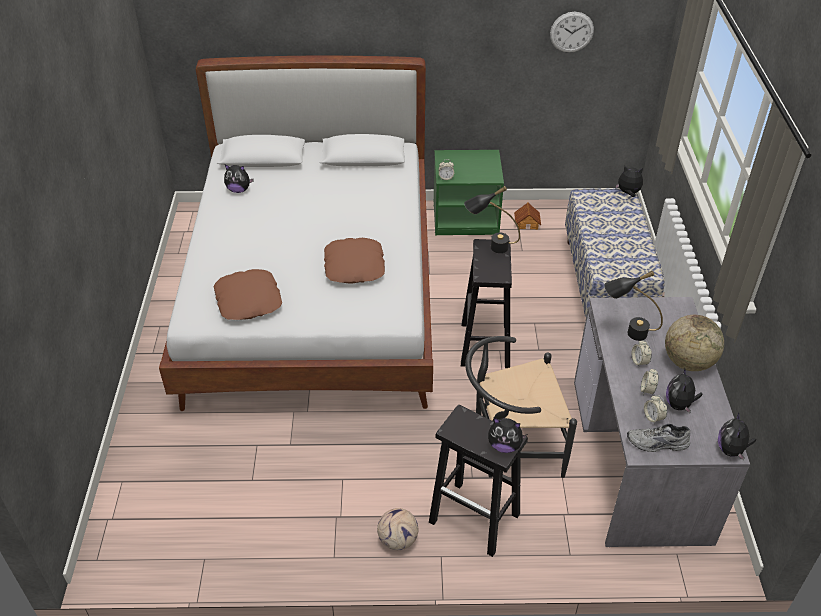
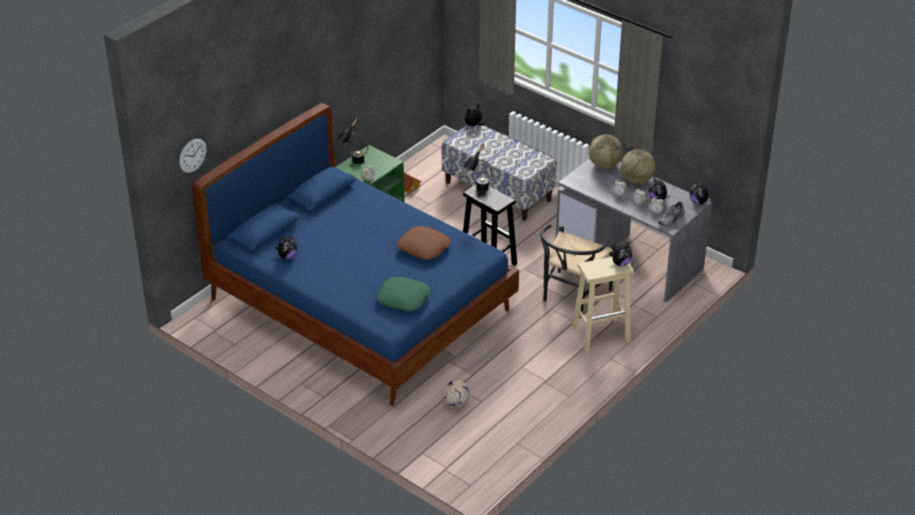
camera: 50 degrees left, 5 degrees down
(249, 300) = (403, 298): brown pillow -> green pillow
(315, 297) = (361, 306): white bed -> blue bed
(398, 540) = (584, 367): football -> football (456, 403)
(476, 518) = (601, 334): black stool -> beige stool
(571, 32) = (395, 37): wall clock -> wall clock (192, 155)
(627, 332) = (596, 185): black table lamp -> black table lamp (353, 163)
(675, 317) = (604, 165): none -> globe

